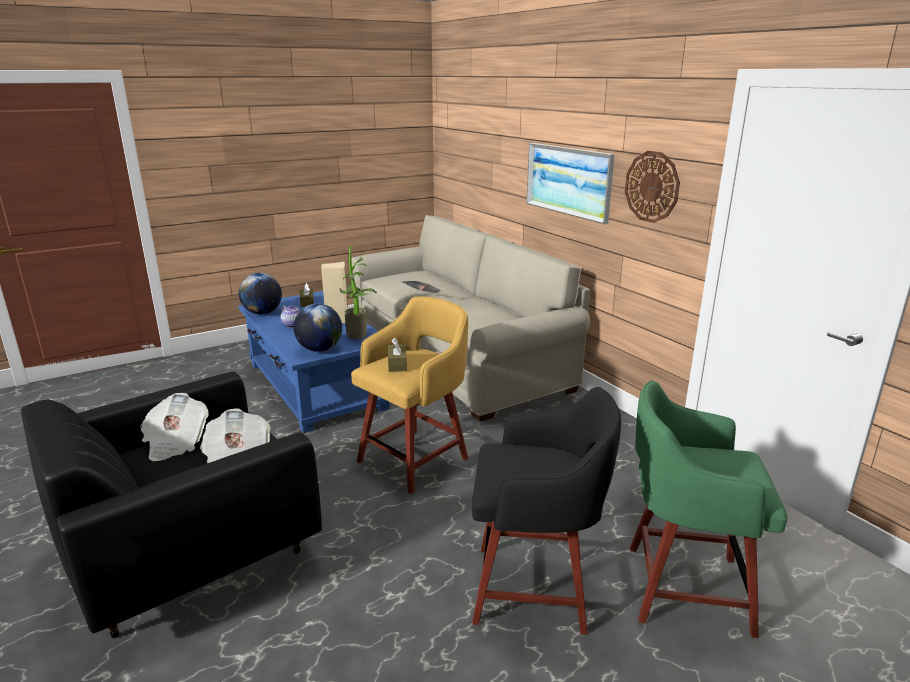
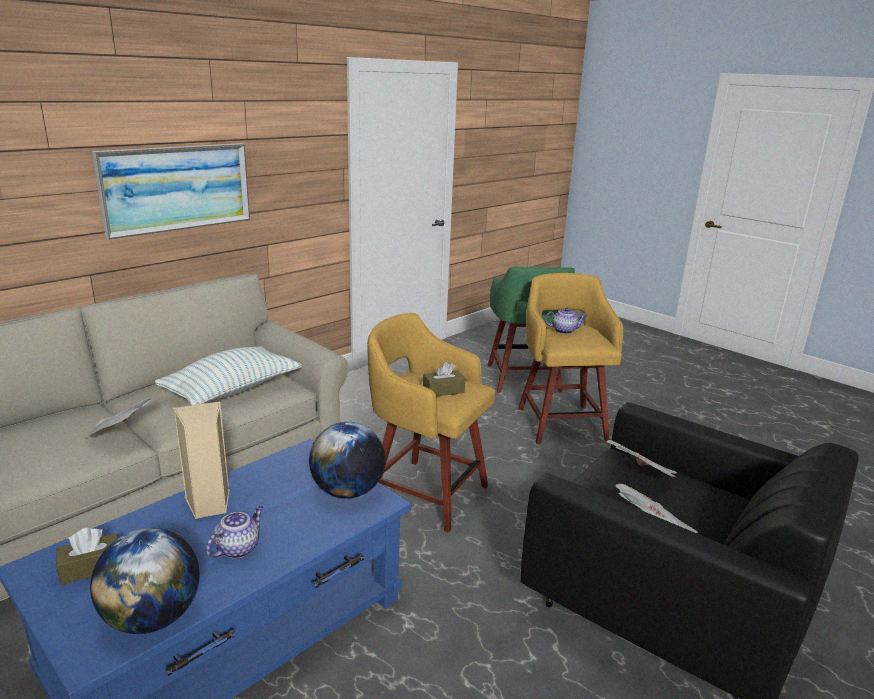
camera: 105 degrees left, 0 degrees up
(360, 335) = (286, 468): potted plant -> none
(470, 319) = (232, 390): none -> pillow
(535, 589) = (561, 422): black stool -> yellow stool
(540, 459) = (564, 331): none -> teapot
(652, 187) = (291, 167): wall clock -> none

